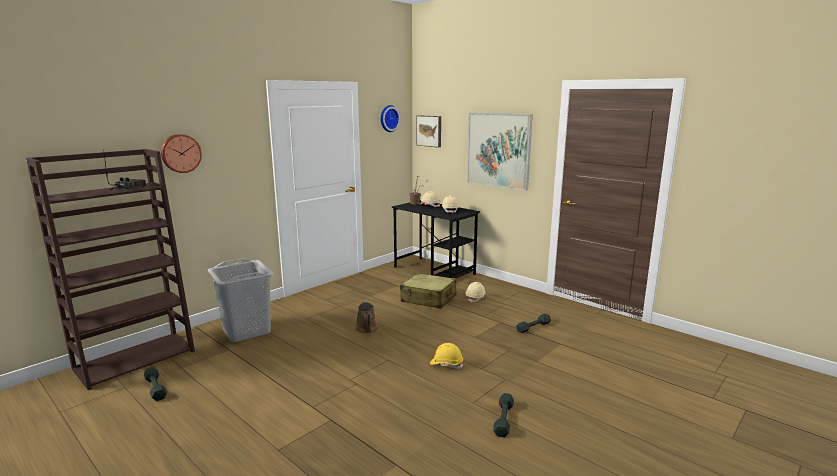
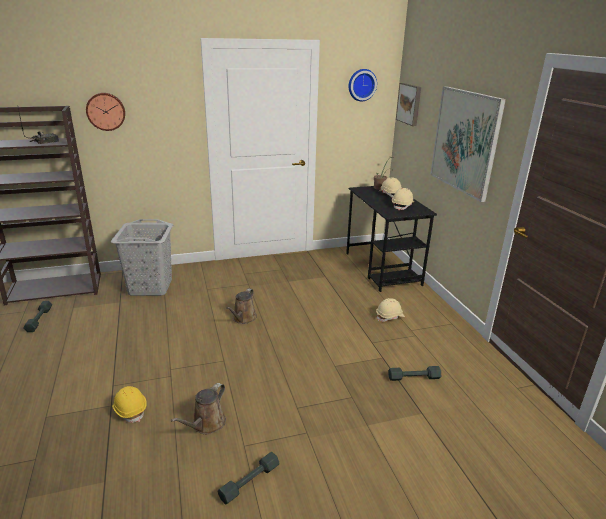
camera: 30 degrees right, 10 degrees up
(428, 299) = (338, 302): beige suitcase -> none
(429, 401) = (206, 424): none -> brown watering can
(446, 364) = (269, 388): yellow hard hat -> yellow hard hat (130, 410)

